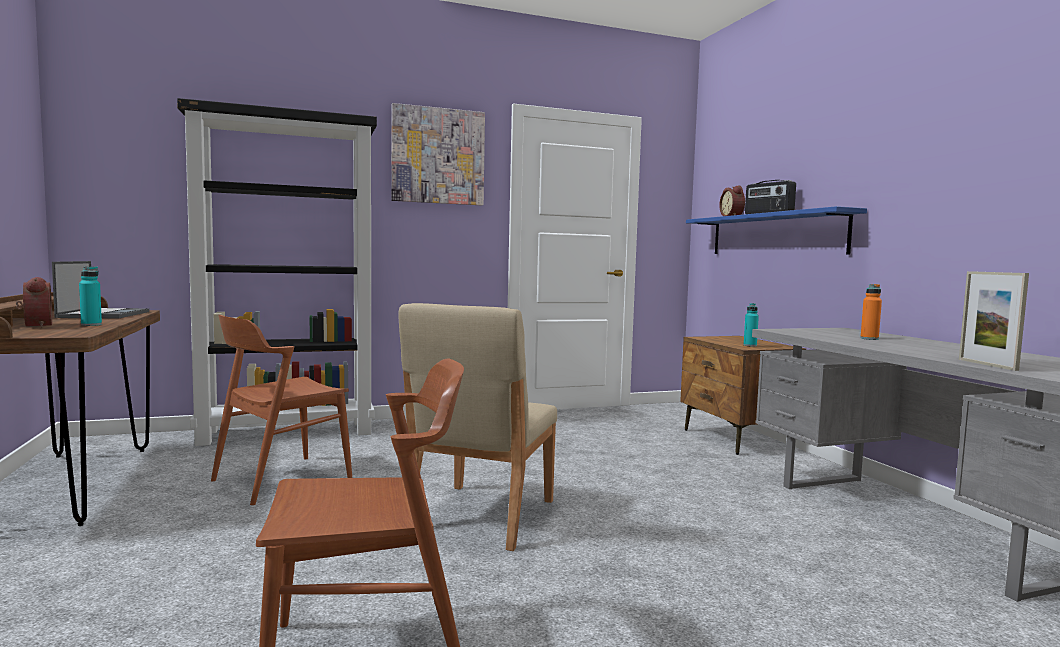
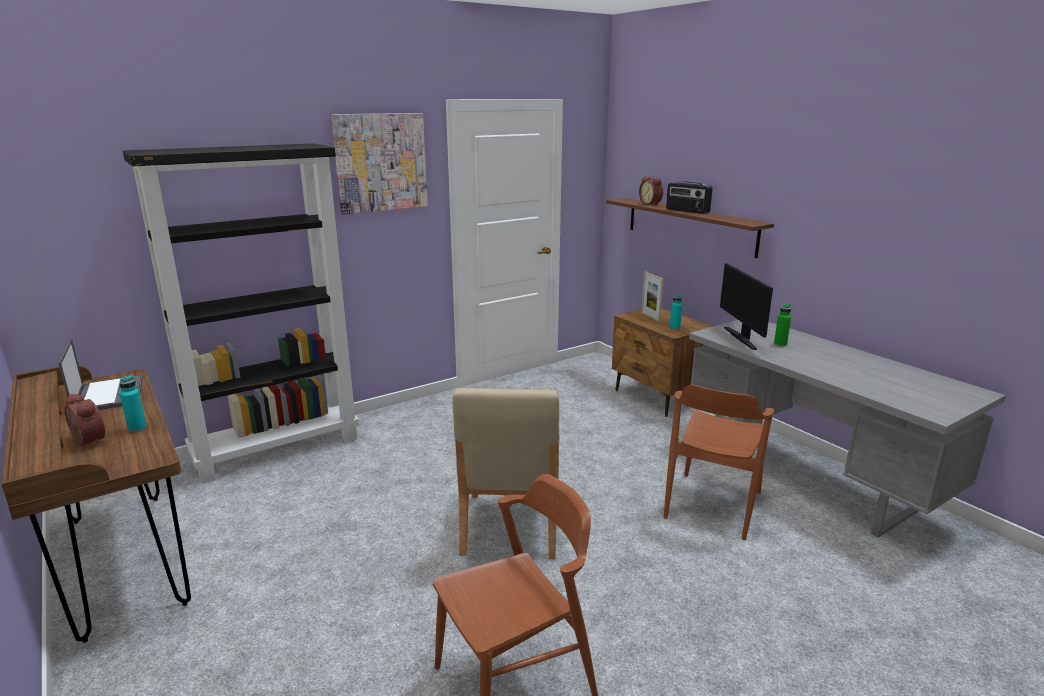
camera: 15 degrees left, 15 degrees up
(281, 479) = (319, 513): brown chair -> brown chair (712, 505)
(774, 234) = (689, 225): blue shelf -> brown shelf
(818, 334) = (741, 338): none -> monitor
(869, 338) = (780, 344): orange bottle -> green bottle
(987, 364) = (873, 391): picture frame -> picture frame (650, 316)

